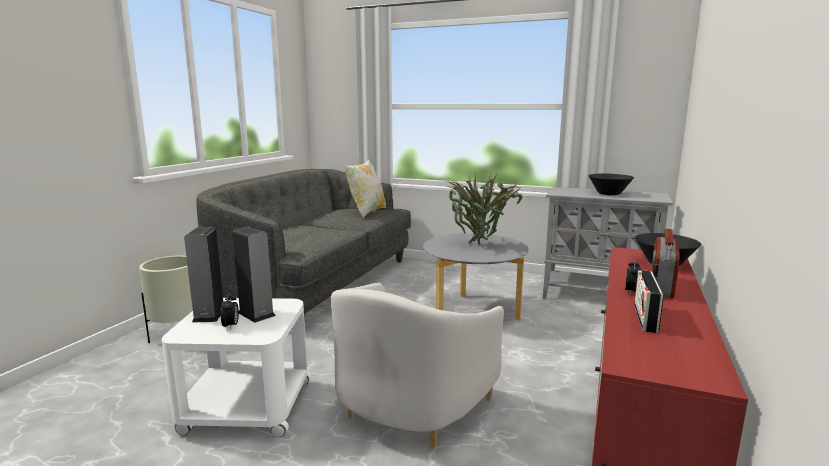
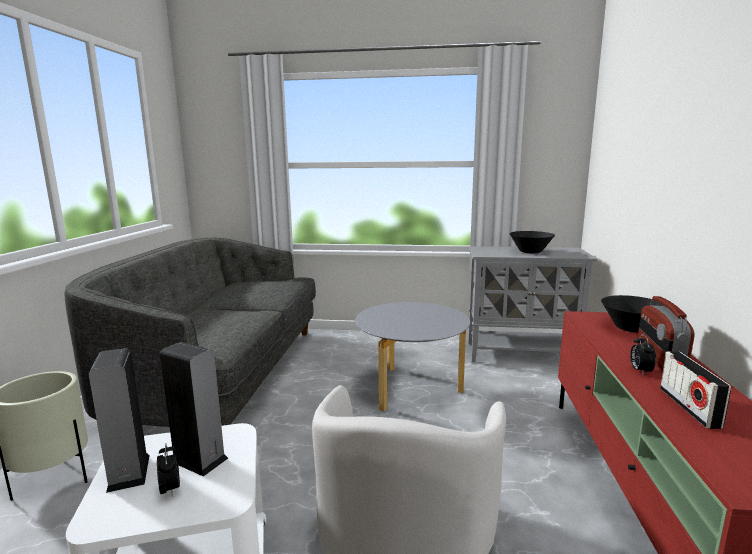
camera: 15 degrees left, 0 degrees up
(367, 212) = (270, 285): pillow -> none
(481, 245) = (418, 317): potted plant -> none

